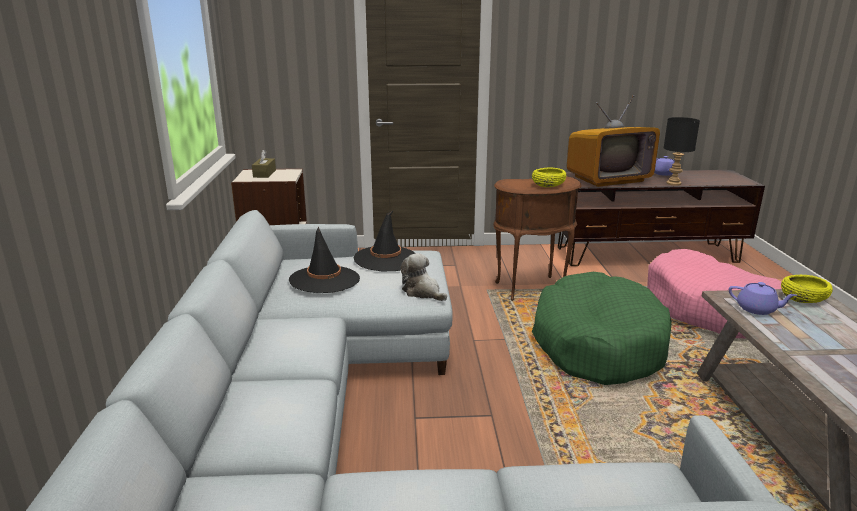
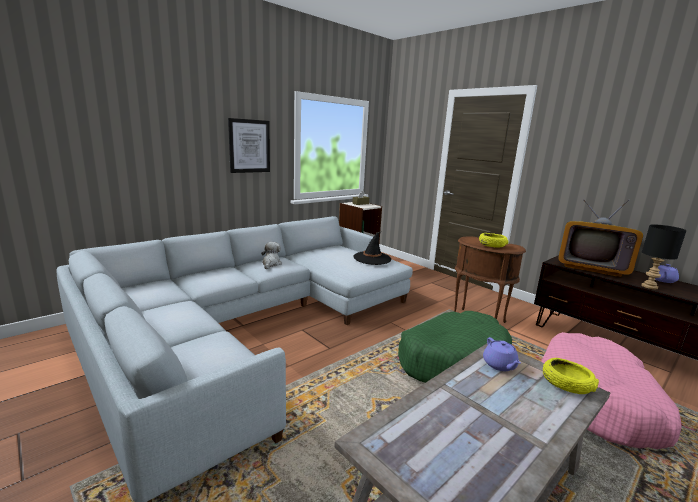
camera: 50 degrees right, 5 degrees down
(105, 102) = (249, 146): none -> picture
(324, 280) = (329, 254): black hat -> none
(423, 292) = (355, 275): plush toy -> plush toy (271, 264)

